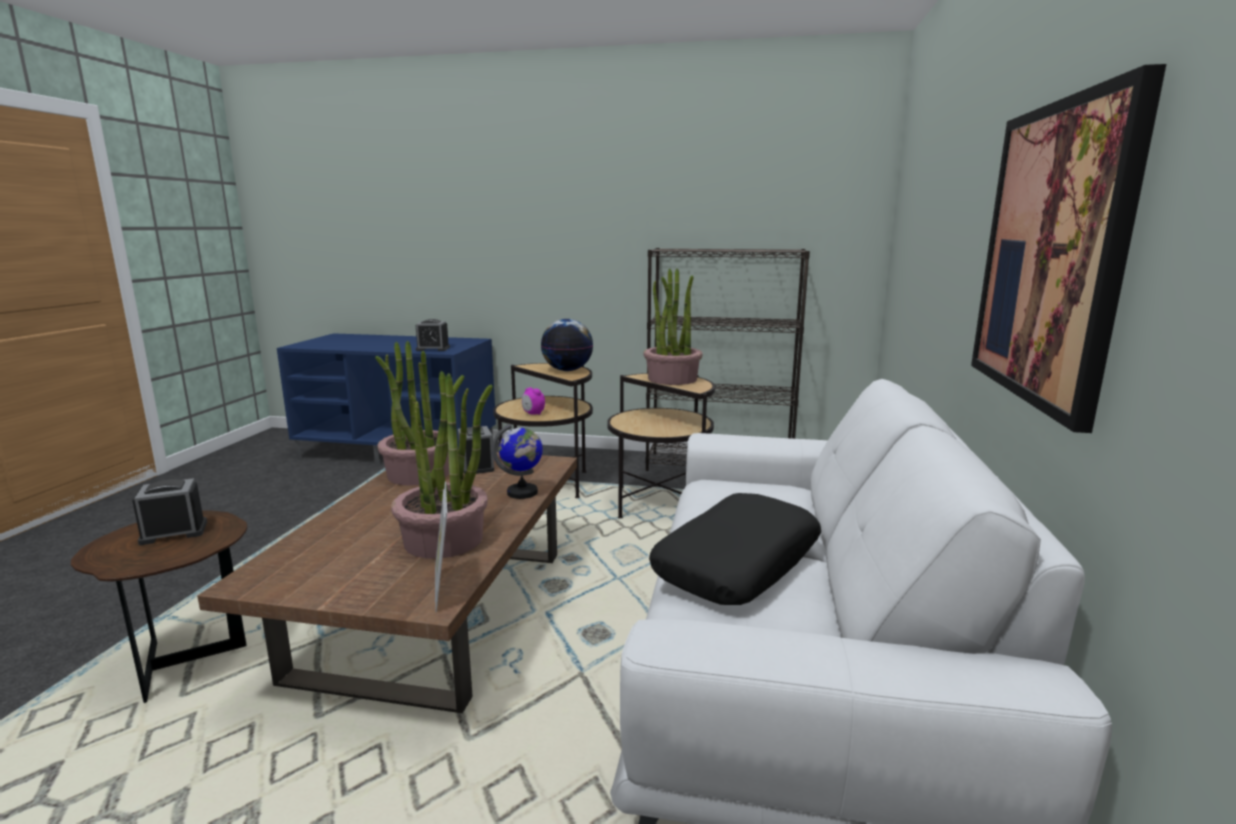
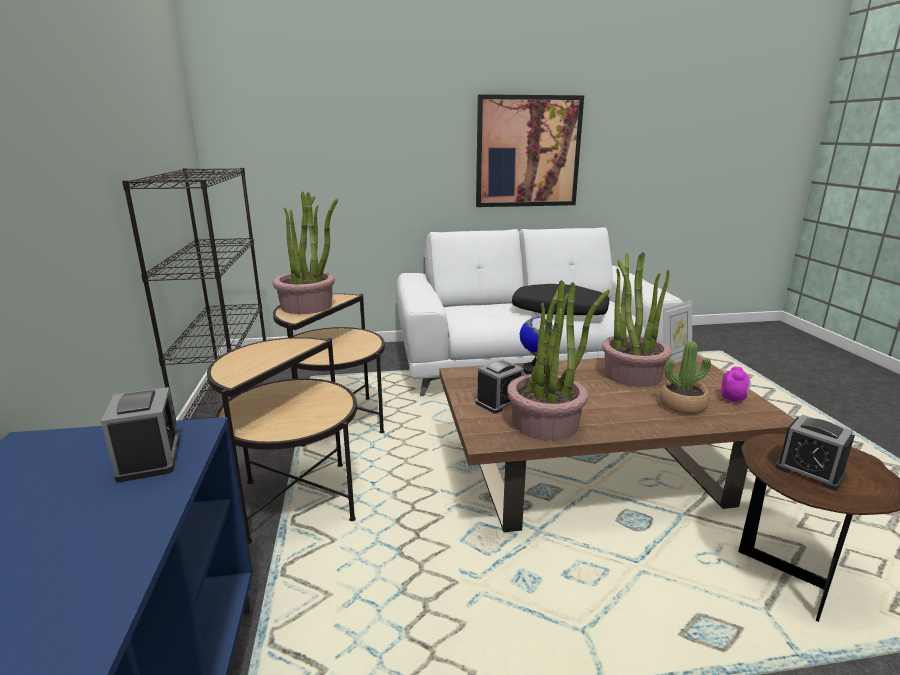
camera: 110 degrees left, 5 degrees up
(346, 540) = (682, 405): none -> potted plant
(533, 414) = (322, 405): alarm clock -> alarm clock (733, 399)
(567, 370) = (266, 350): globe -> none

